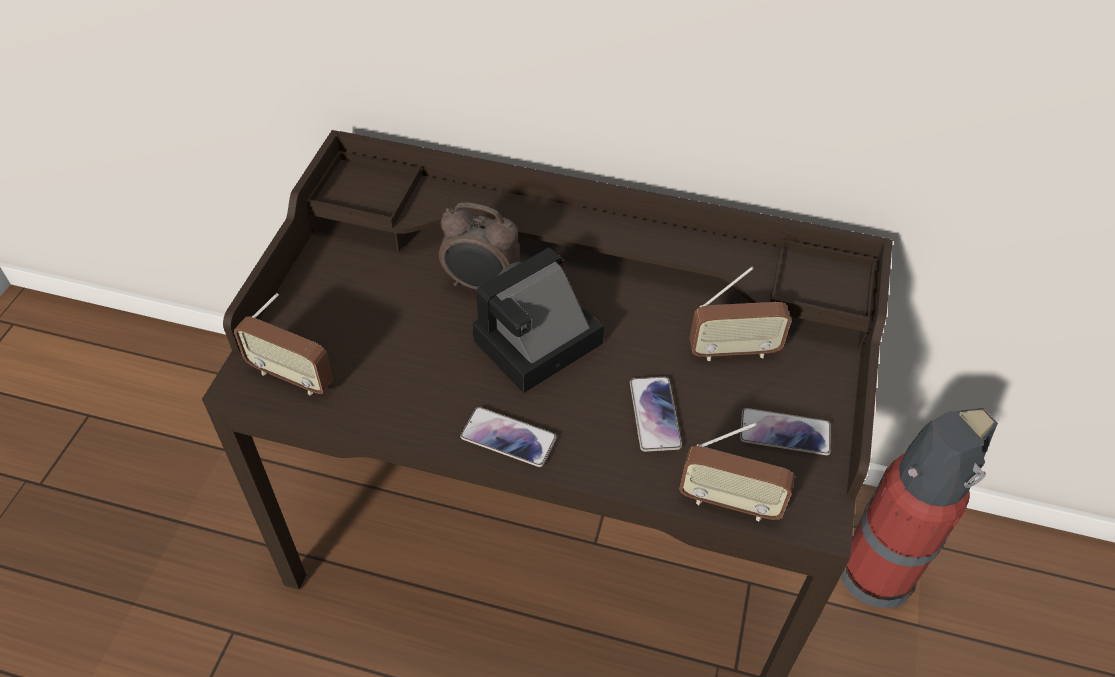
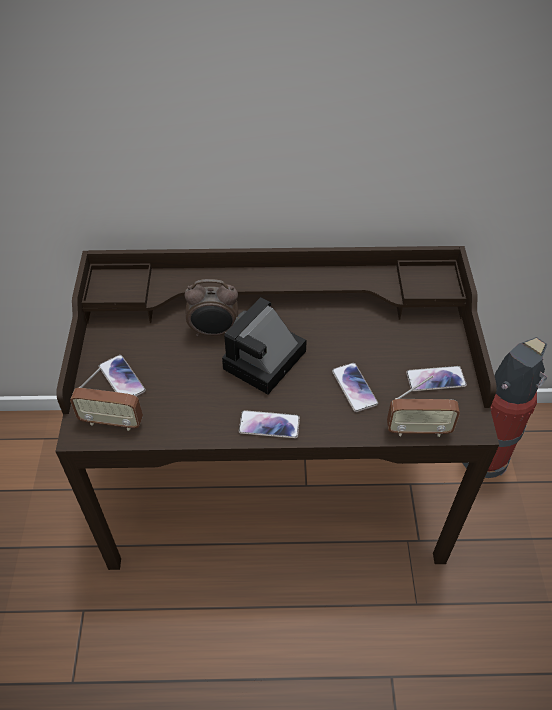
camera: 15 degrees left, 0 degrees up
(328, 321) = (122, 379): none -> phone
(733, 351) = (387, 337): radio -> none

